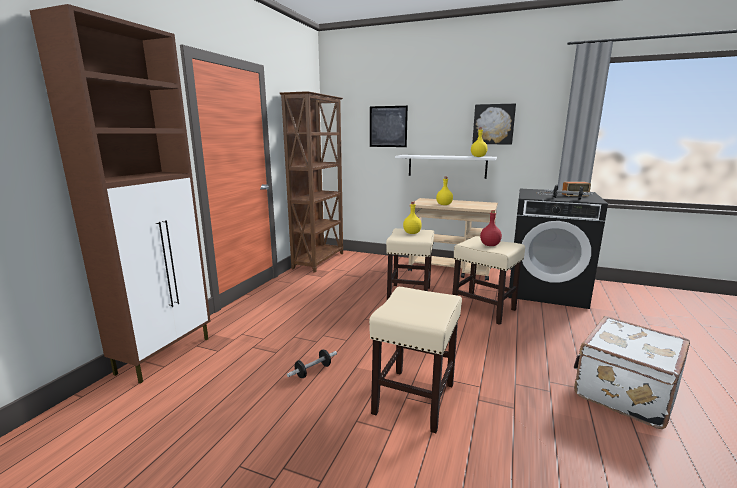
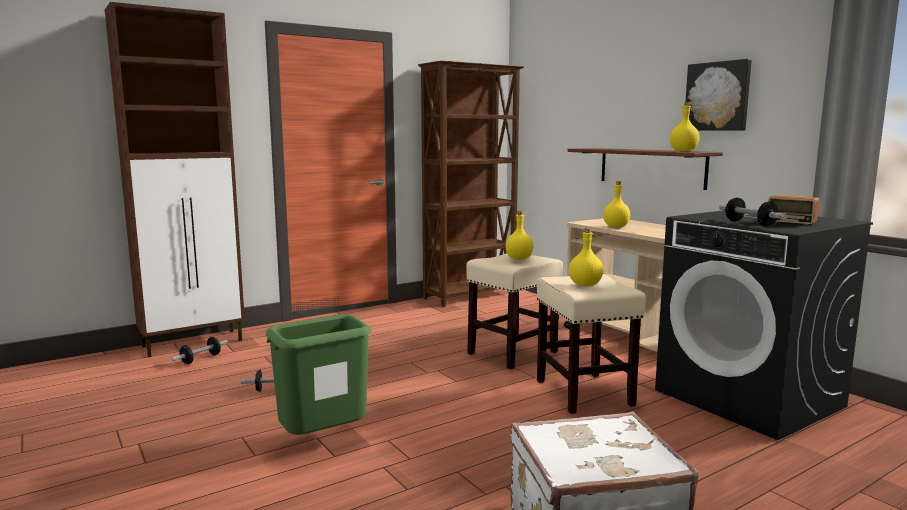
camera: 35 degrees right, 5 degrees down
(199, 367) = (201, 359): none -> dumbbell
(388, 126) = (579, 105): picture -> none
(414, 397) = (324, 441): beige stool -> green trash can
(446, 166) = (651, 167): white shelf -> brown shelf
(490, 245) = (585, 285): red bottle -> yellow bottle

